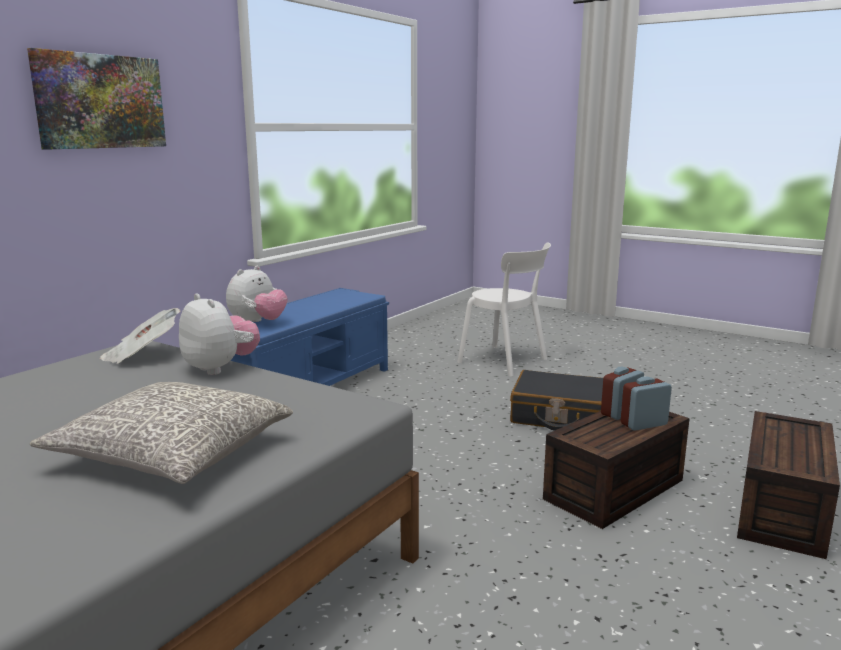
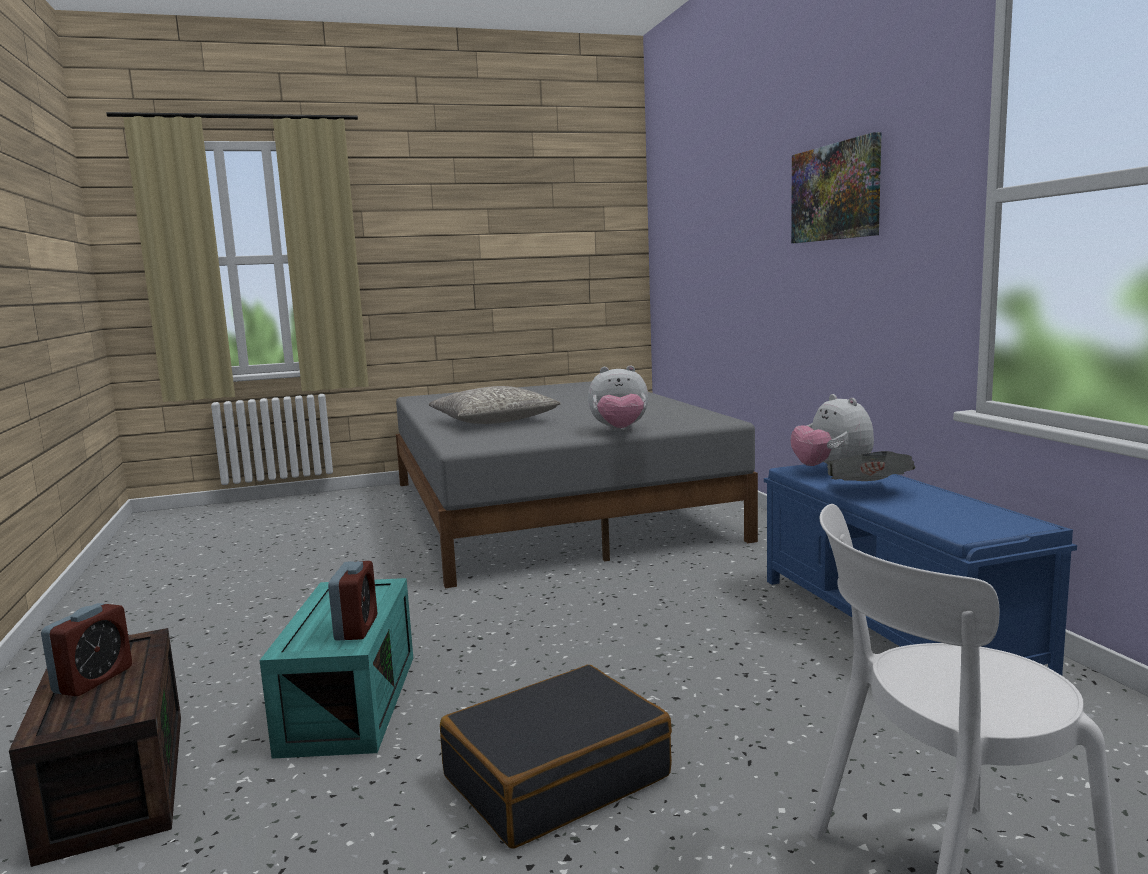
camera: 130 degrees right, 5 degrees down
(142, 356) = (690, 421): newspaper -> newspaper (869, 491)
(615, 491) = (348, 701): brown storage box -> turquoise storage box
(643, 424) = (314, 626): alarm clock -> alarm clock (93, 680)

